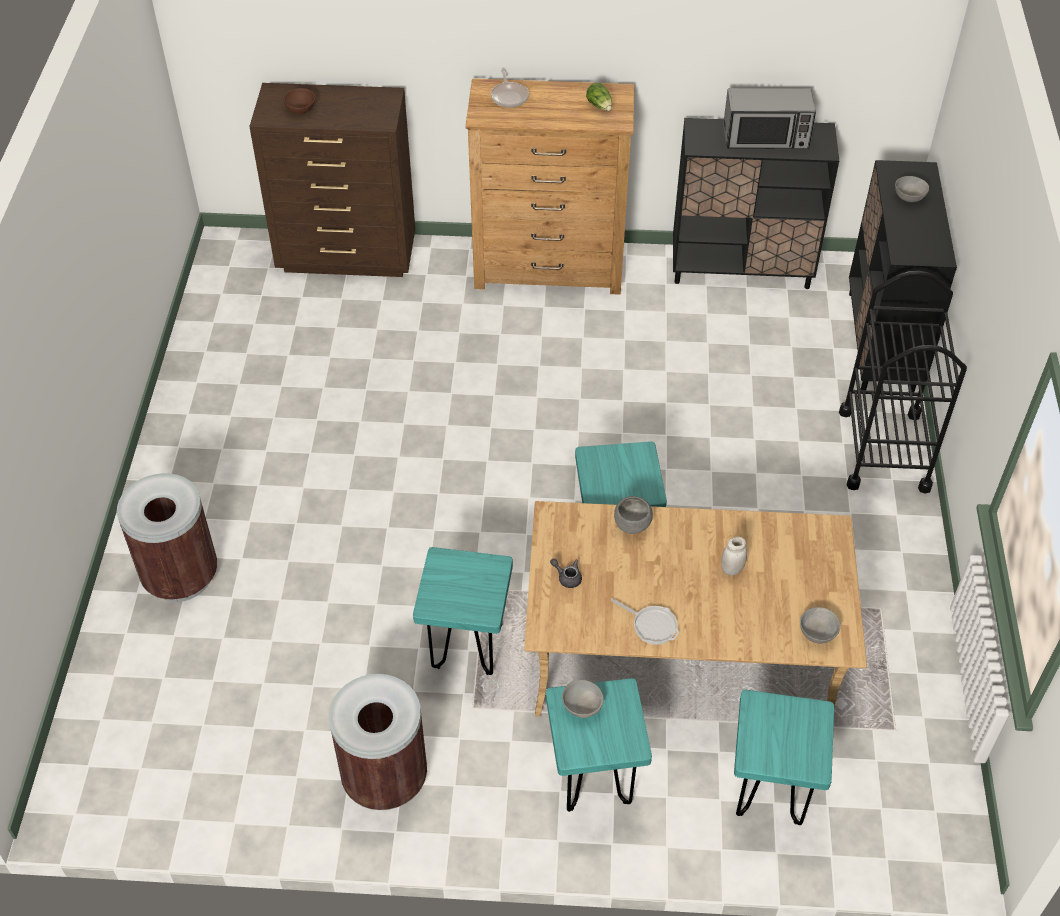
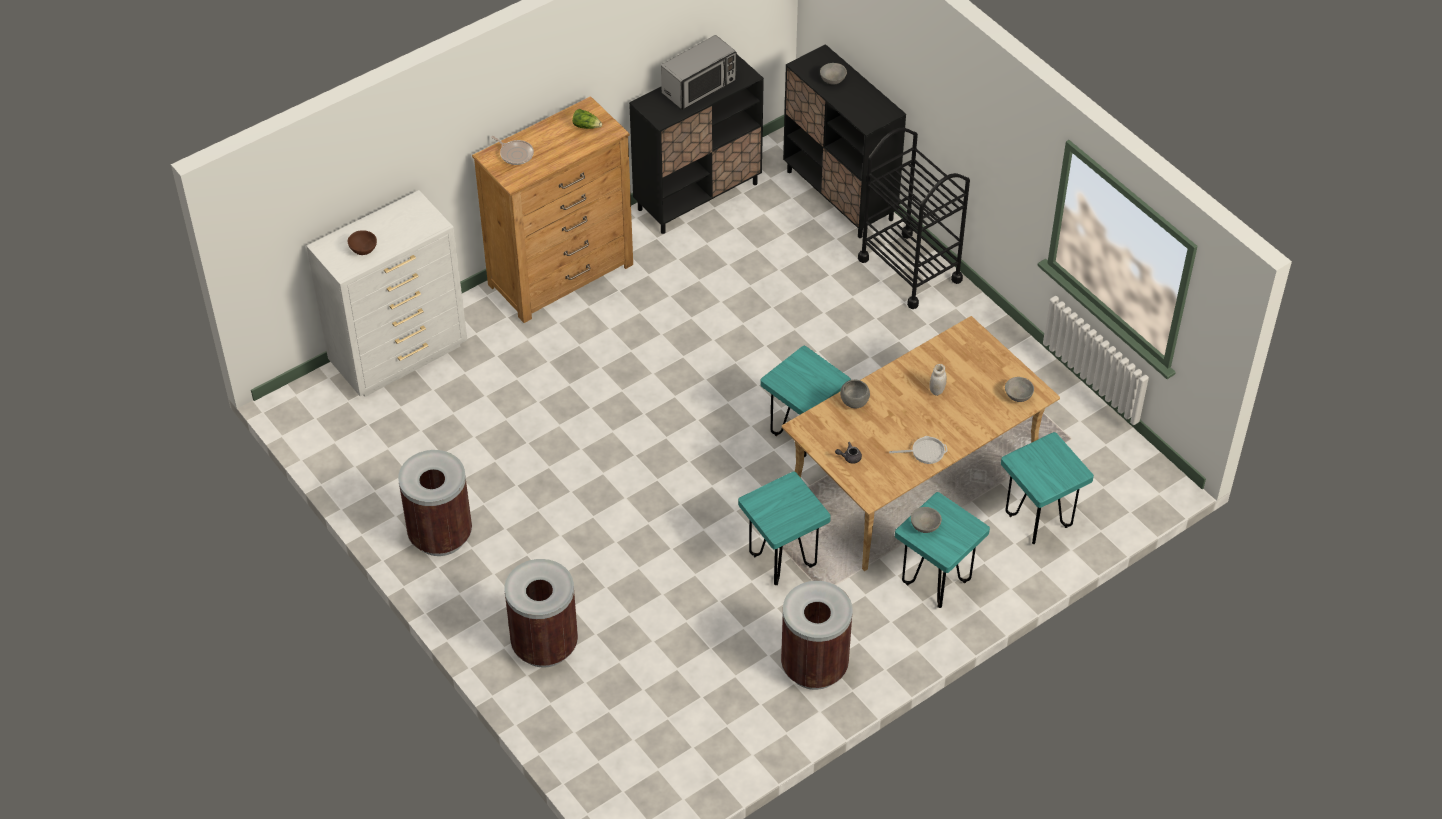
camera: 40 degrees left, 0 degrees up
(210, 421) = (440, 535): none -> brown trash can
(347, 256) = (400, 356): brown dresser -> white dresser

